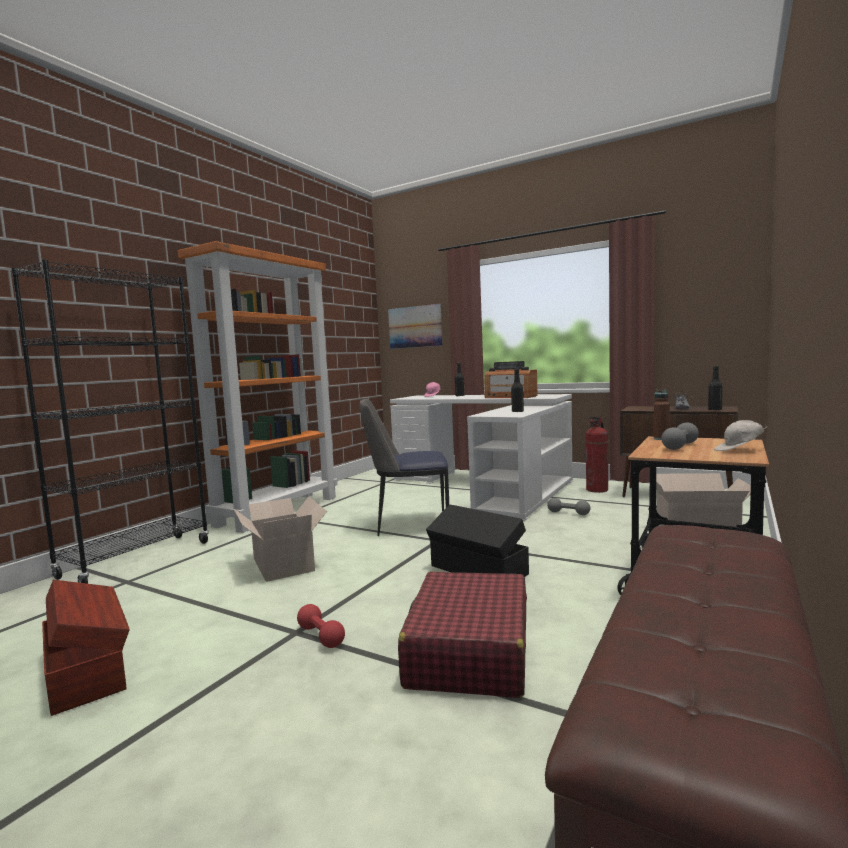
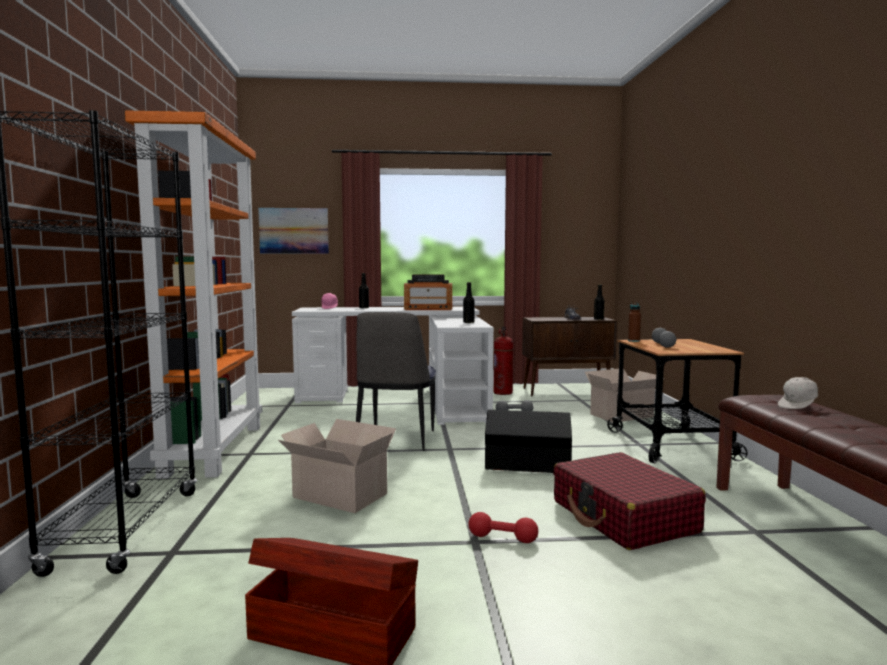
camera: 35 degrees left, 0 degrees up
(409, 524) = (396, 440): chair -> chair turned 45 degrees counterclockwise
(740, 450) = (704, 346): white cap -> white cap (798, 406)

